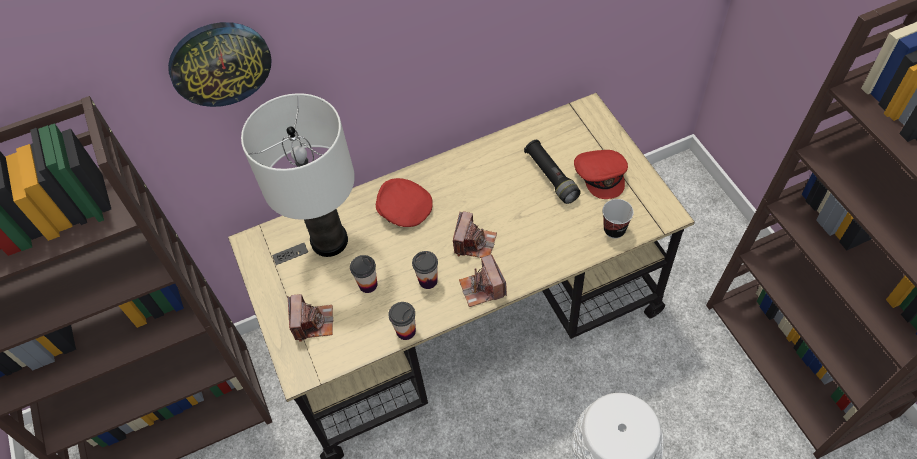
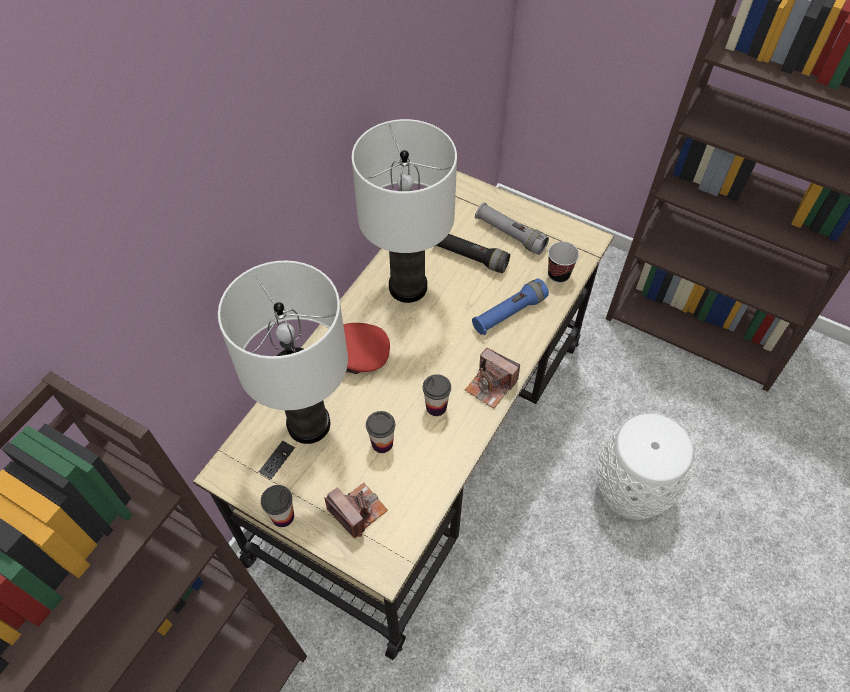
camera: 40 degrees left, 0 degrees up
(220, 63) = (163, 268): wall clock -> none
(406, 331) = (454, 464): cup -> cup (283, 516)
(474, 243) = (450, 350): camera -> none
(482, 177) = (408, 287): none -> white table lamp
(545, 239) = (509, 313): none -> blue flashlight
(601, 175) = (510, 235): red cap -> grey flashlight

